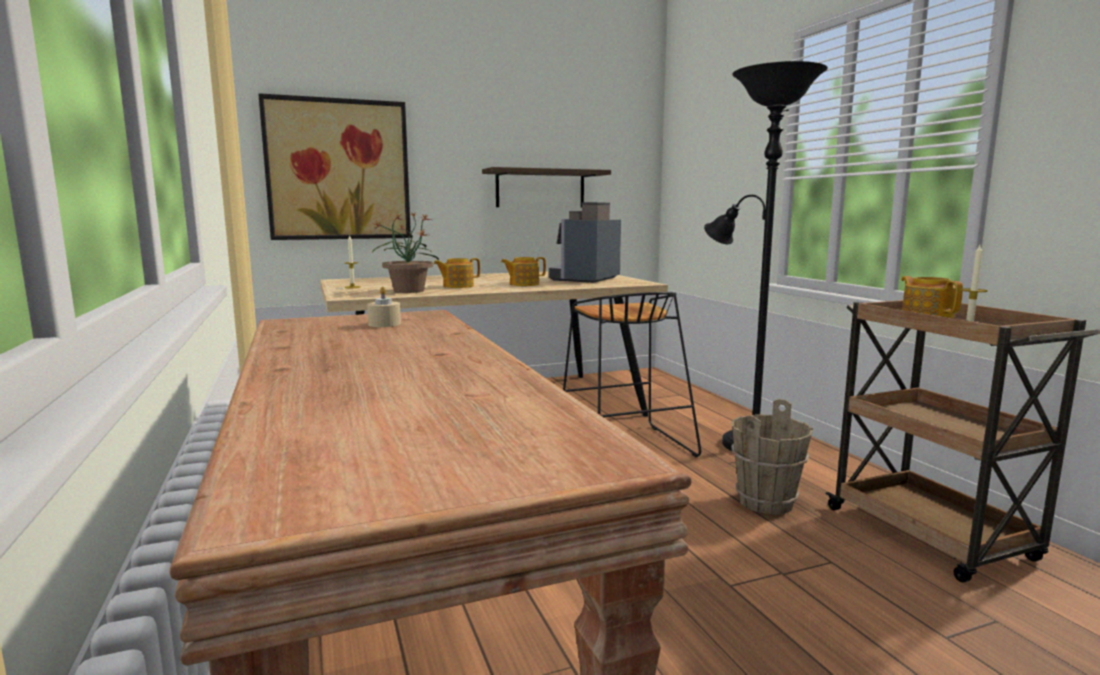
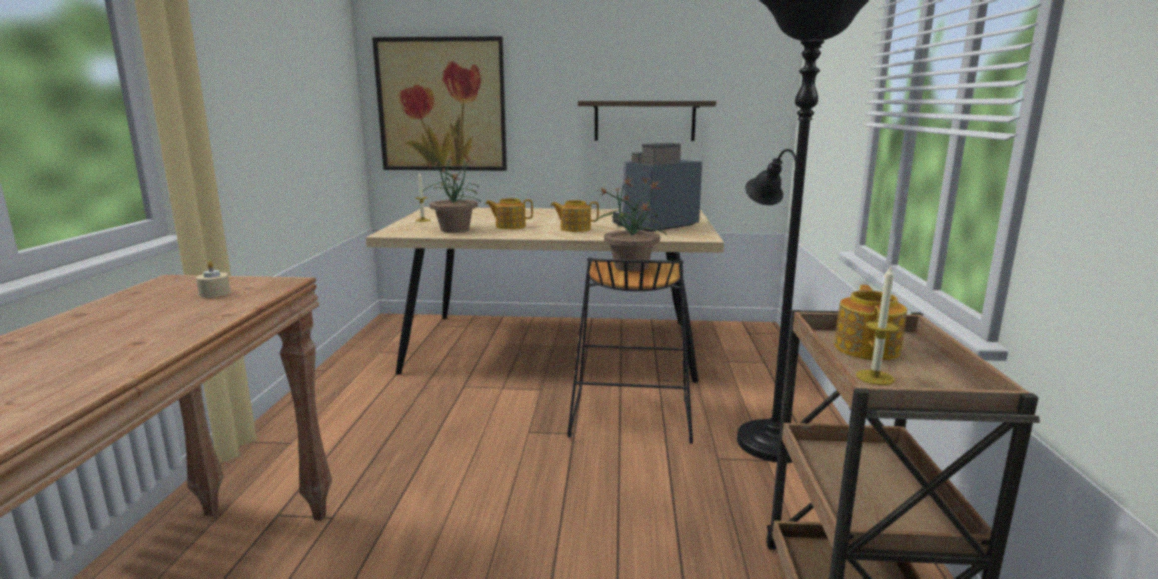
camera: 25 degrees right, 5 degrees up
(617, 306) = (630, 266): none -> potted plant
(766, 502) = (701, 517): brown bucket -> none

